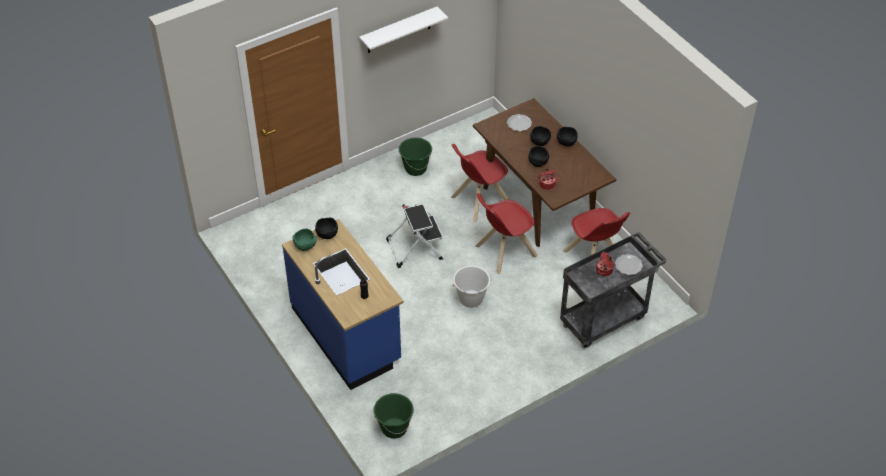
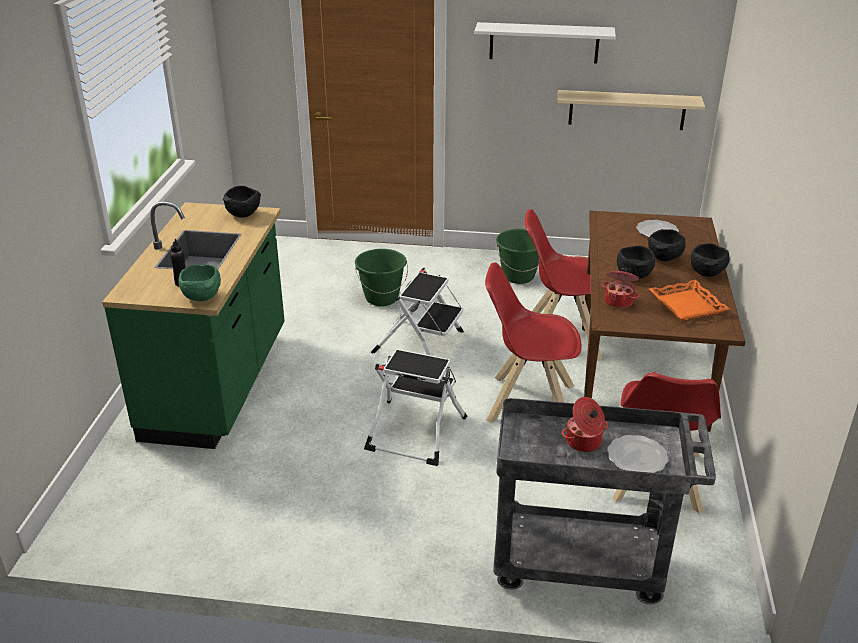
camera: 40 degrees right, 15 degrees down
(306, 246) = (204, 214): green bowl -> green bowl (203, 297)
(347, 335) = (219, 384): blue counter -> green counter
(394, 428) = (113, 517): green bucket -> green bucket (381, 298)
(449, 44) = (627, 110): none -> beige shelf
(471, 299) = (415, 430): white bucket -> step ladder
(576, 170) = (686, 305): none -> orange tray

